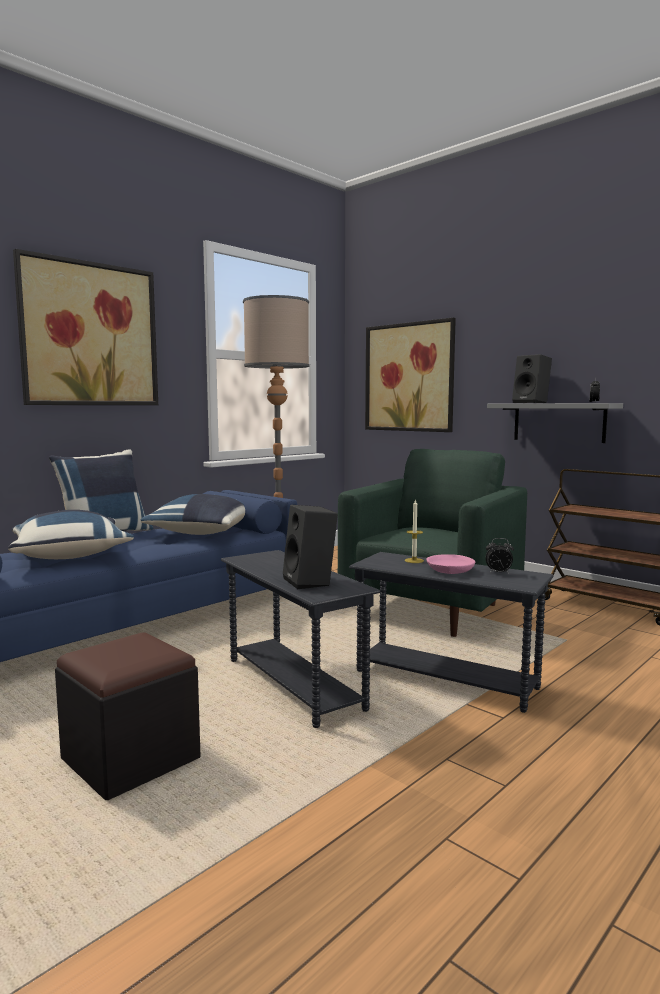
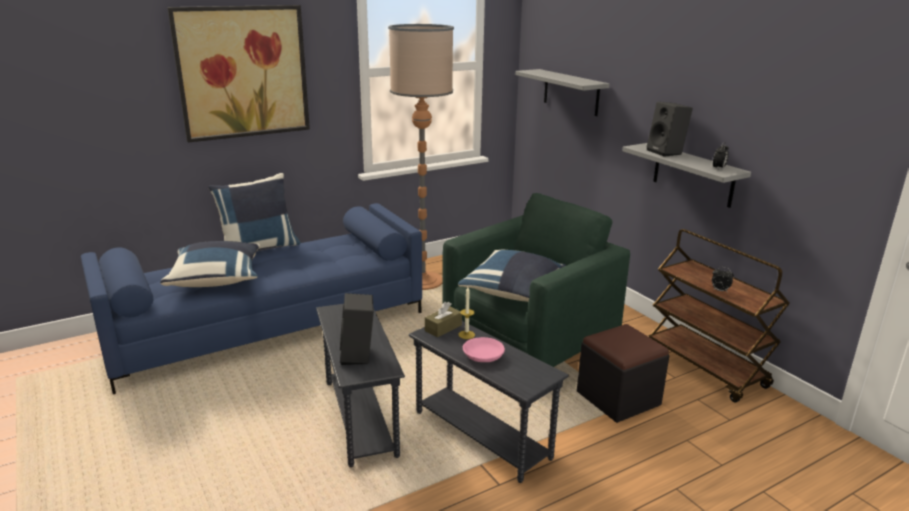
camera: 15 degrees right, 15 degrees up
(130, 759) = (213, 470): black ottoman -> black ottoman (618, 398)
(202, 533) = (336, 256): blue pillow -> blue pillow (515, 293)
(383, 559) = (443, 328): none -> brown tissue box
(409, 377) = (571, 92): picture -> grey shelf
(498, 573) = (521, 366): alarm clock -> alarm clock (719, 291)

